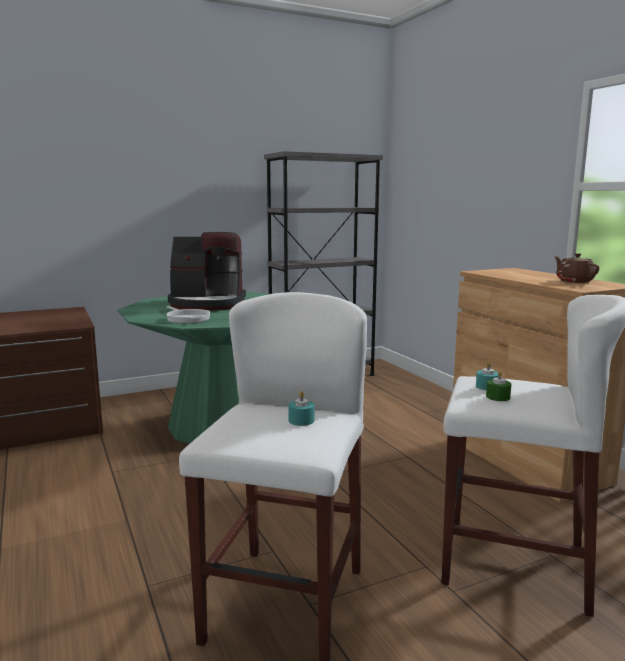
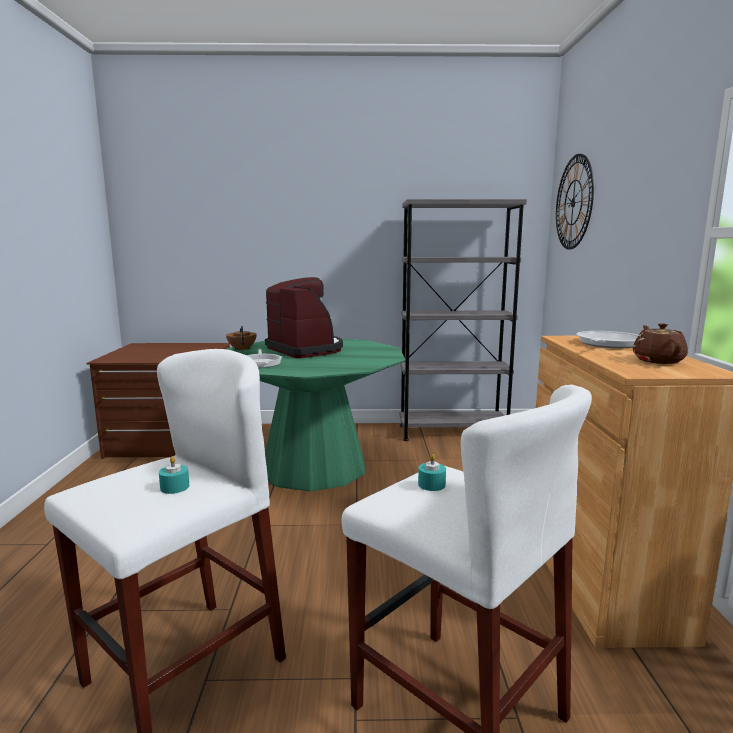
camera: 25 degrees right, 0 degrees up
(138, 309) = (242, 349): none -> brown teapot
(208, 304) = (306, 349): coffee machine -> coffee machine turned 150 degrees counterclockwise
(419, 159) = (573, 202): none -> wall clock
(498, 397) = (420, 501): green candle -> none
(519, 274) = (606, 344): none -> frying pan

